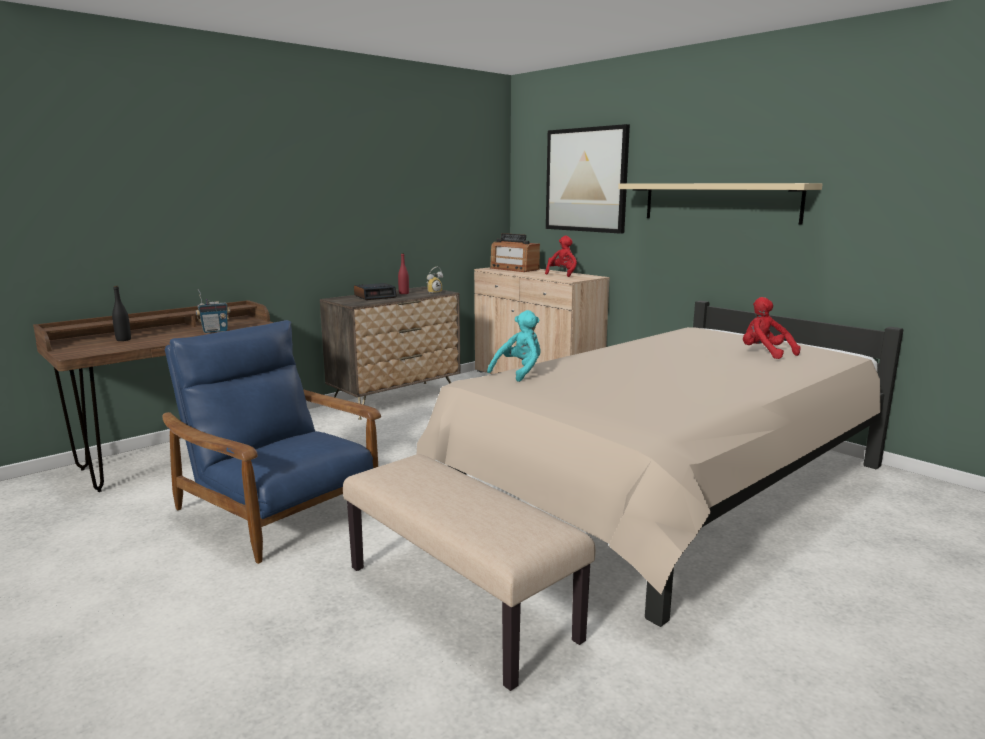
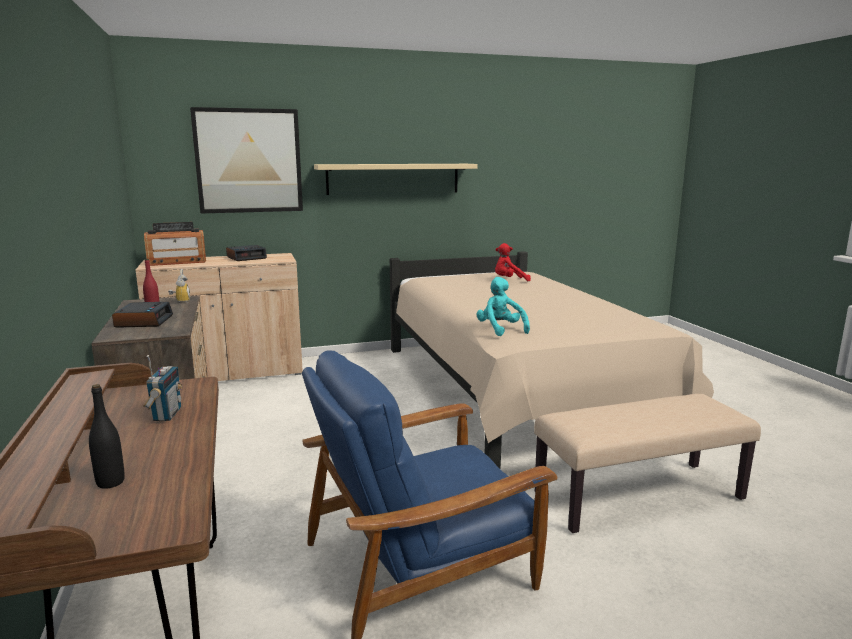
camera: 65 degrees left, 0 degrees up
(562, 274) = (247, 257): red plush toy -> alarm clock

